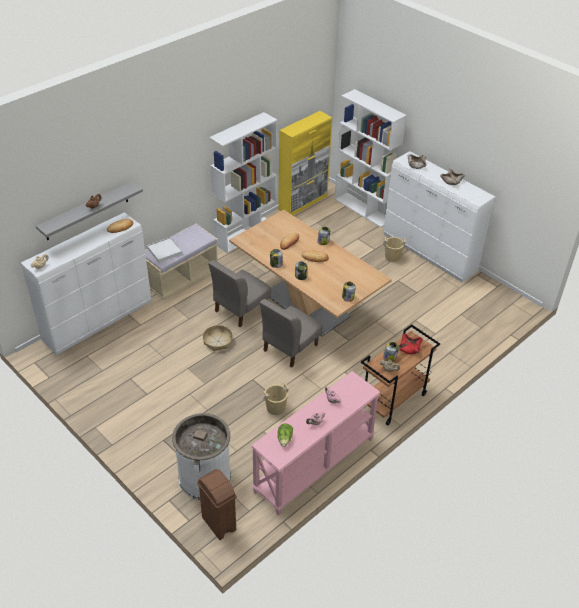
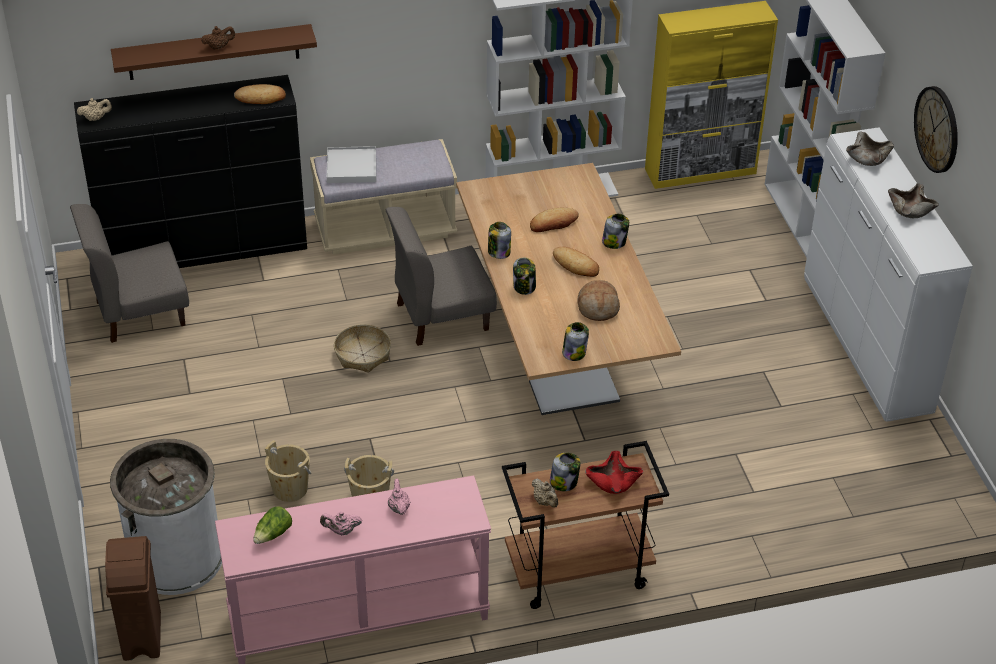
camera: 30 degrees right, 0 degrees up
(87, 211) = (213, 52): grey shelf -> brown shelf
(99, 321) = (205, 251): white dresser -> black dresser
(290, 347) = (472, 412): grey chair -> grey chair (139, 312)
(340, 273) = (598, 307): none -> bread
(392, 257) = (788, 326): beige bucket -> beige bucket (290, 488)
(452, 141) = (937, 129): none -> wall clock

